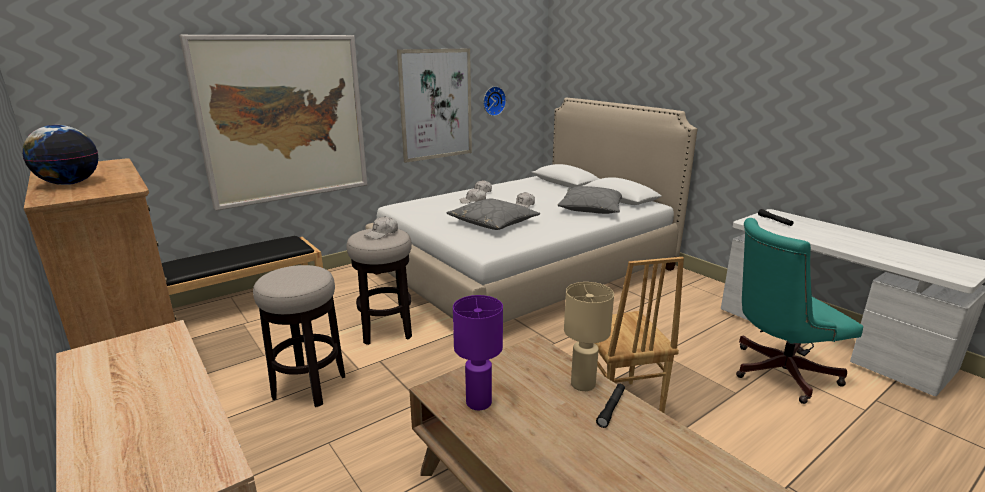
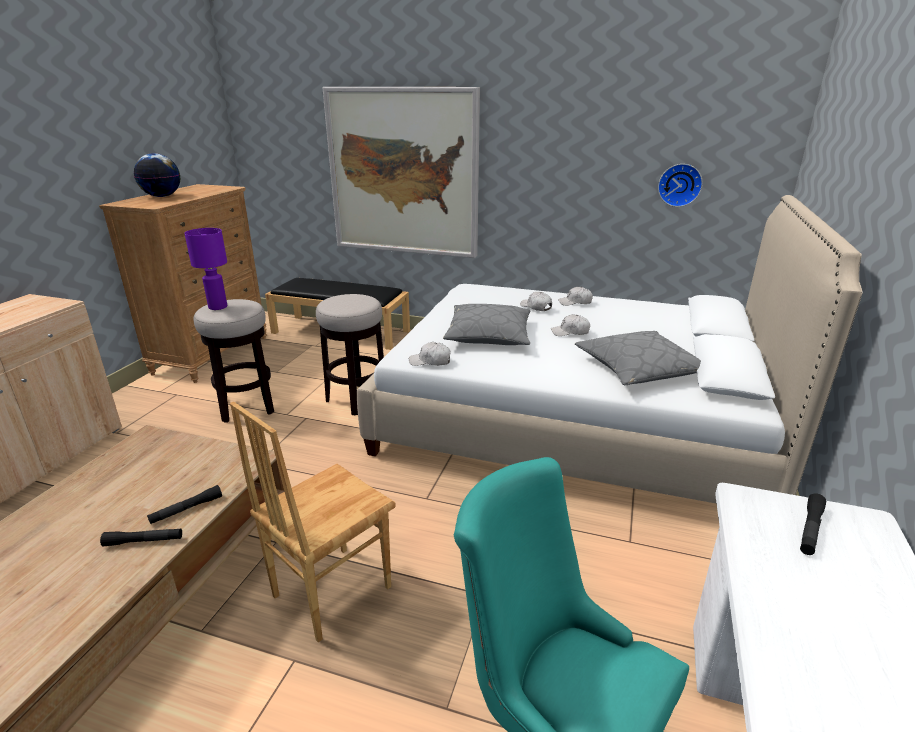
camera: 55 degrees right, 5 degrees up
(382, 233) = (351, 301): white cap -> white cap (430, 361)
(436, 104) = (582, 179): picture -> none
(479, 402) = (133, 463): purple table lamp -> purple table lamp (218, 307)
(582, 385) = (186, 509): beige table lamp -> black flashlight

